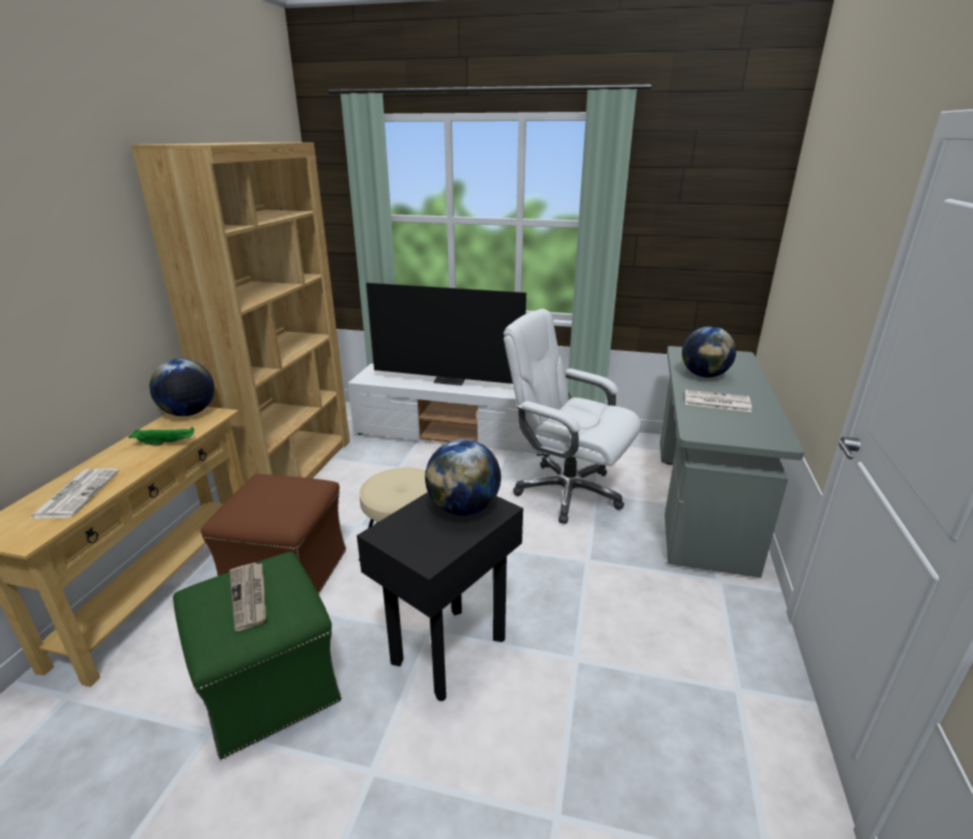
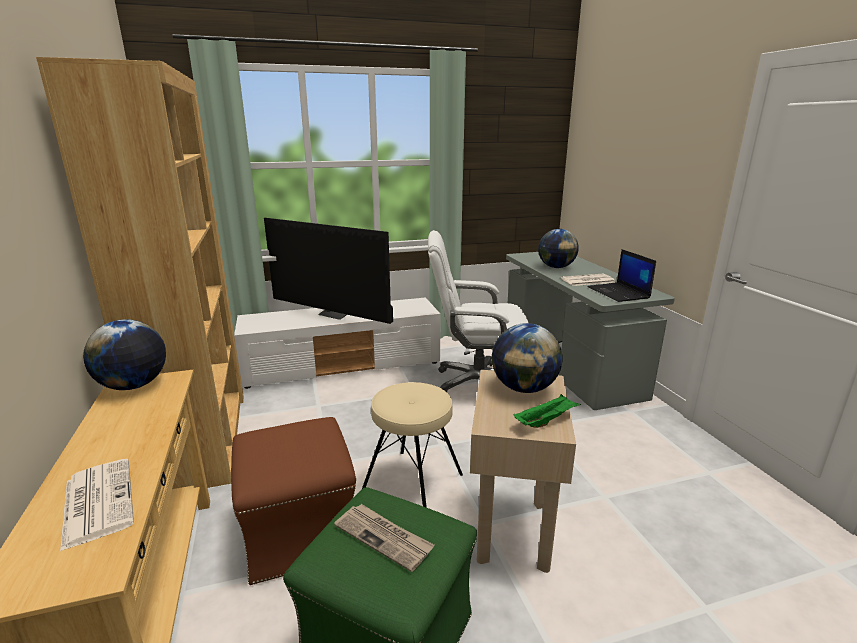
camera: 30 degrees left, 5 degrees down
(166, 443) = (148, 419): green tray -> green tray (546, 421)
(447, 649) = (511, 531): black side table -> beige side table
(450, 380) = (335, 314): television -> television turned 45 degrees clockwise
(732, 427) = (619, 293): none -> laptop

